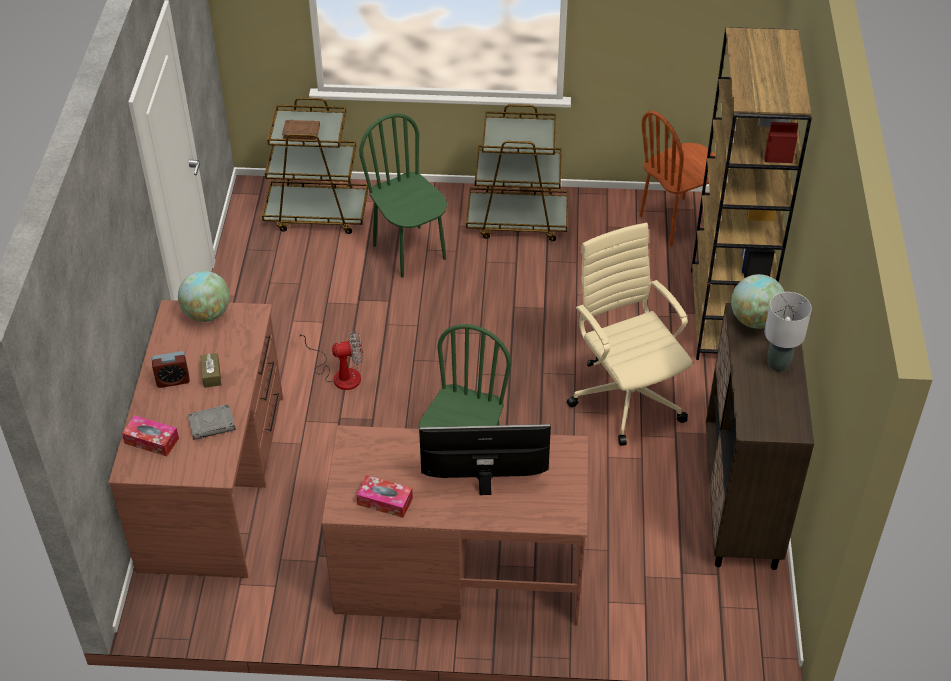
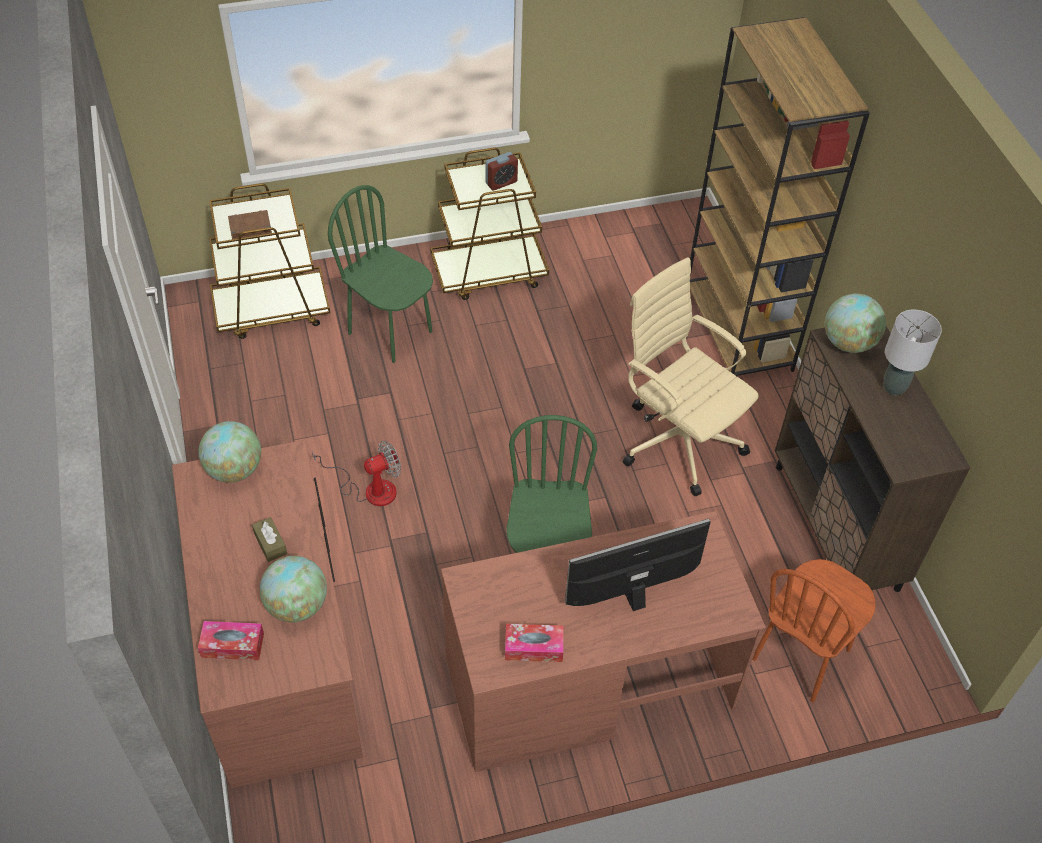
camera: 20 degrees left, 5 degrees up
(173, 380) = (227, 562): alarm clock -> alarm clock (501, 182)
(212, 424) = (297, 605): grey book -> globe
(676, 221) = (649, 240): brown chair -> brown chair (802, 655)

